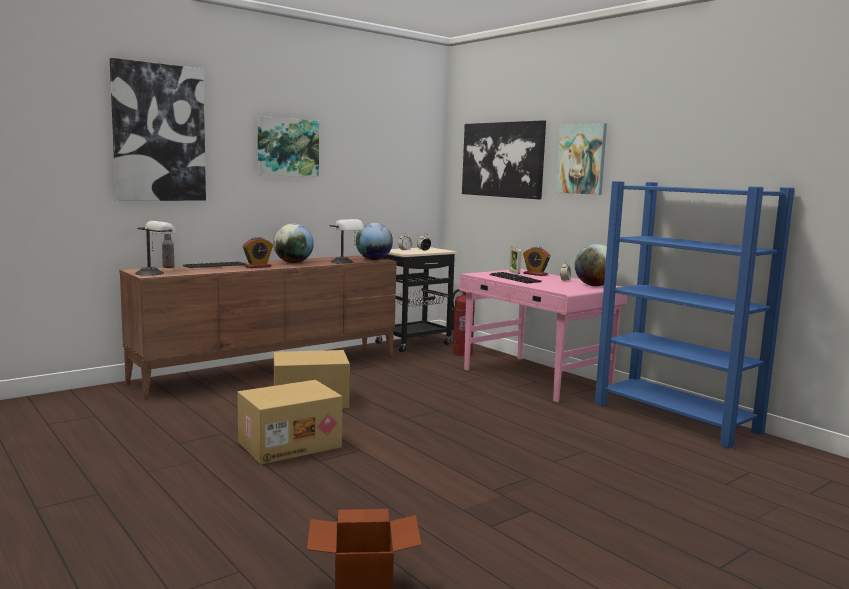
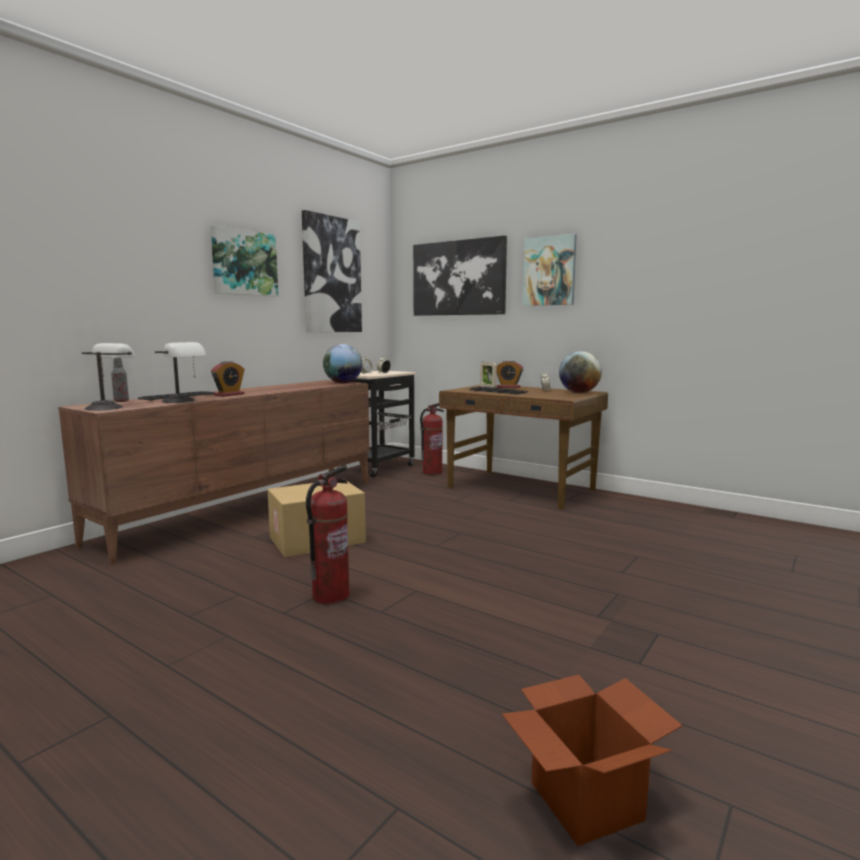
camera: 15 degrees left, 0 degrees up
(159, 133) = (97, 238): picture -> picture (331, 275)
(289, 444) = (331, 596): cardboard box -> fire extinguisher
(293, 262) = (263, 389): globe -> none
(345, 262) = (319, 386): table lamp -> table lamp (183, 401)
(535, 378) = (521, 489): pink desk -> brown desk
(675, 417) = (677, 511): blue bookcase -> none

